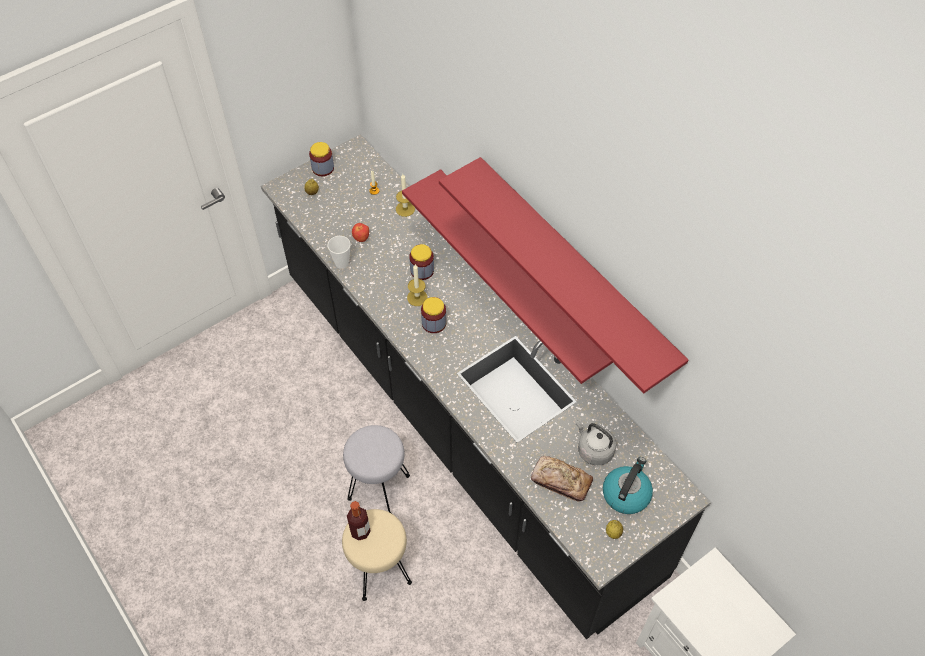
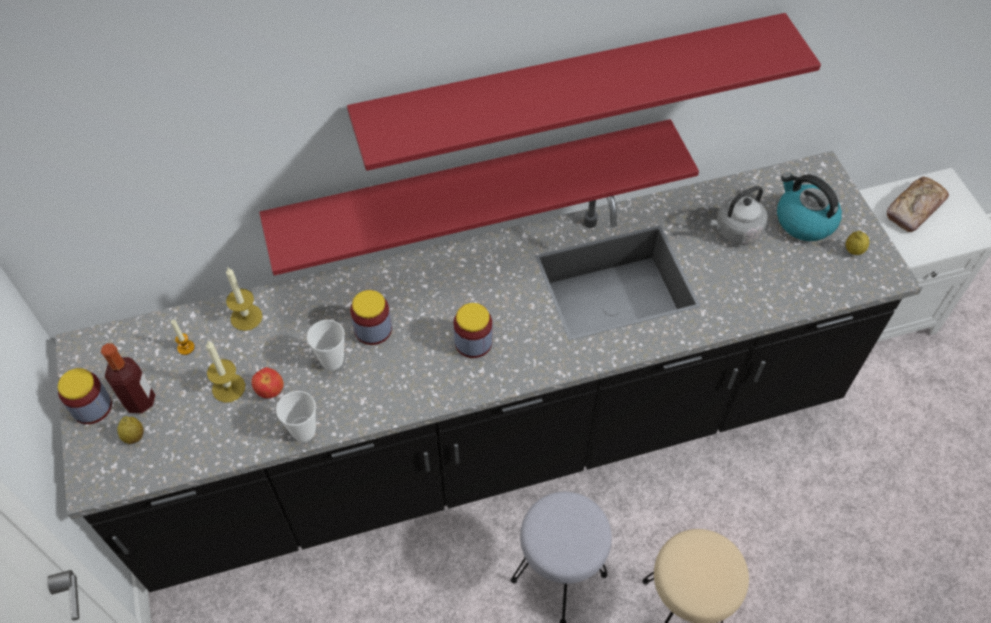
camera: 70 degrees left, 0 degrees up
(360, 531) = (691, 585): bottle -> bottle (140, 401)
(392, 259) = (332, 361): none -> cup
(417, 297) = (419, 349): candle -> candle (228, 388)
(561, 481) = (771, 278): bread -> bread (914, 209)

